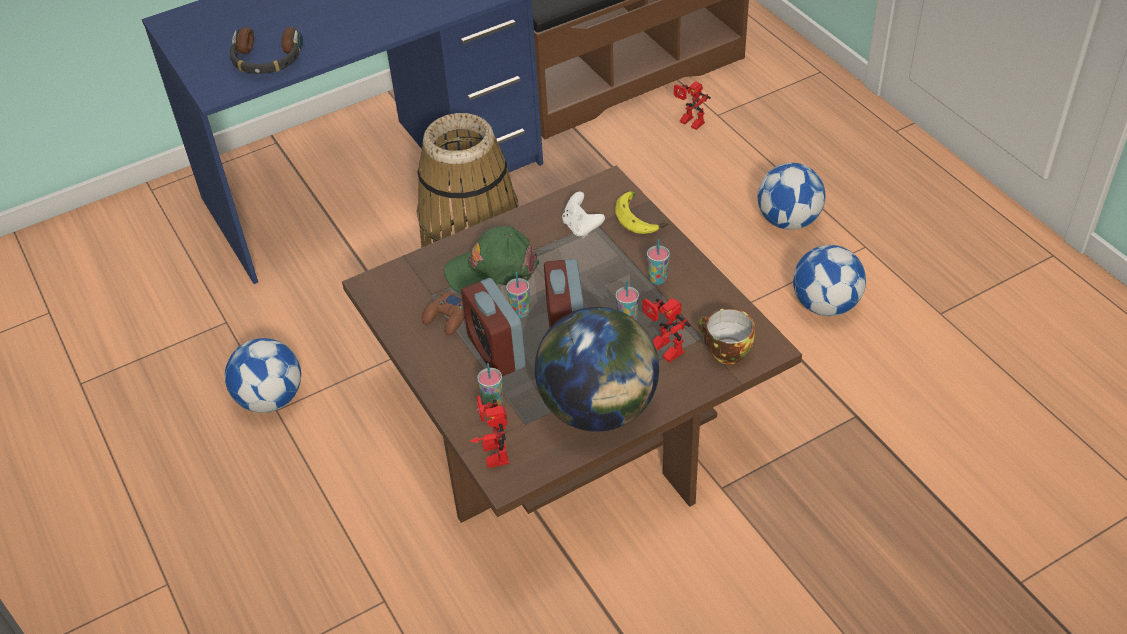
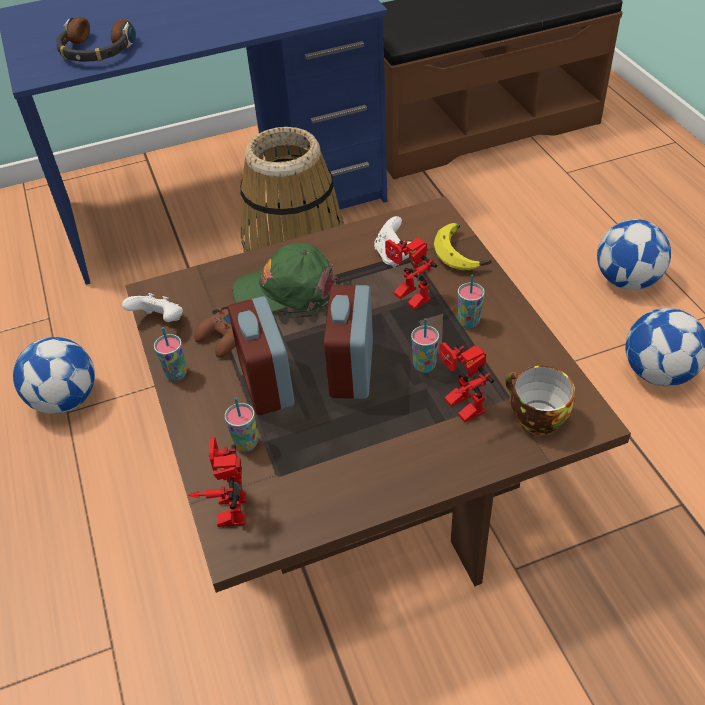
camera: 10 degrees right, 0 degrees up
(385, 310) = (160, 321): none -> white game controller
(520, 312) = (305, 341): cup -> cup (176, 374)
(599, 408) = (369, 469): globe -> none
(689, 123) = (537, 177): toy robot -> toy robot (406, 297)

